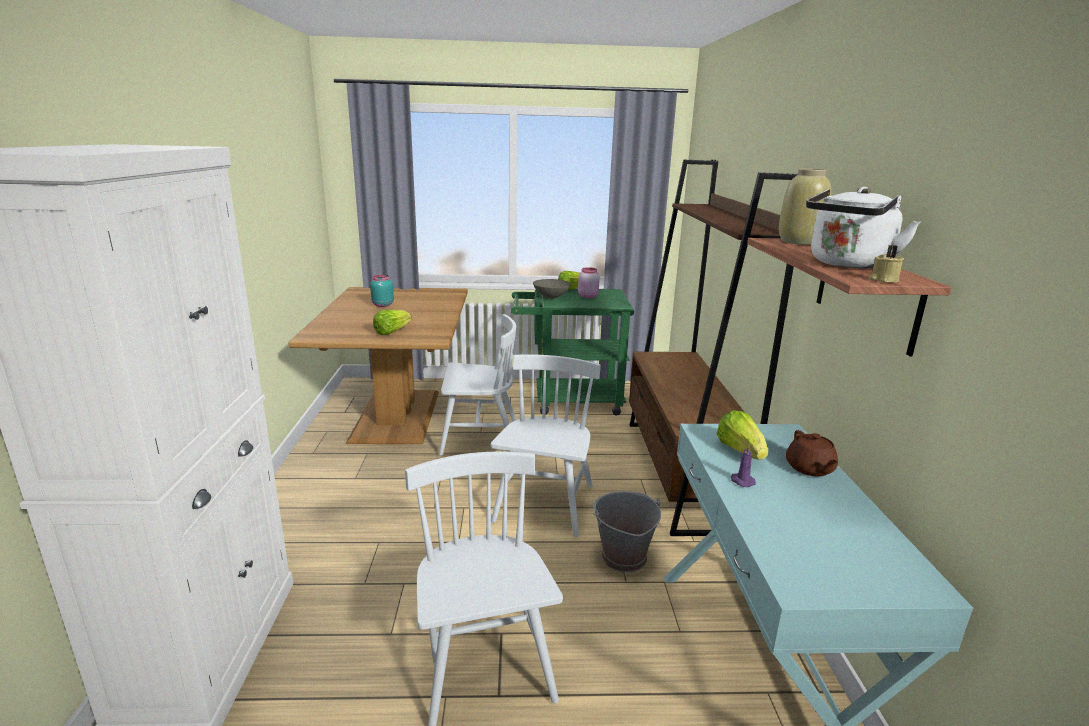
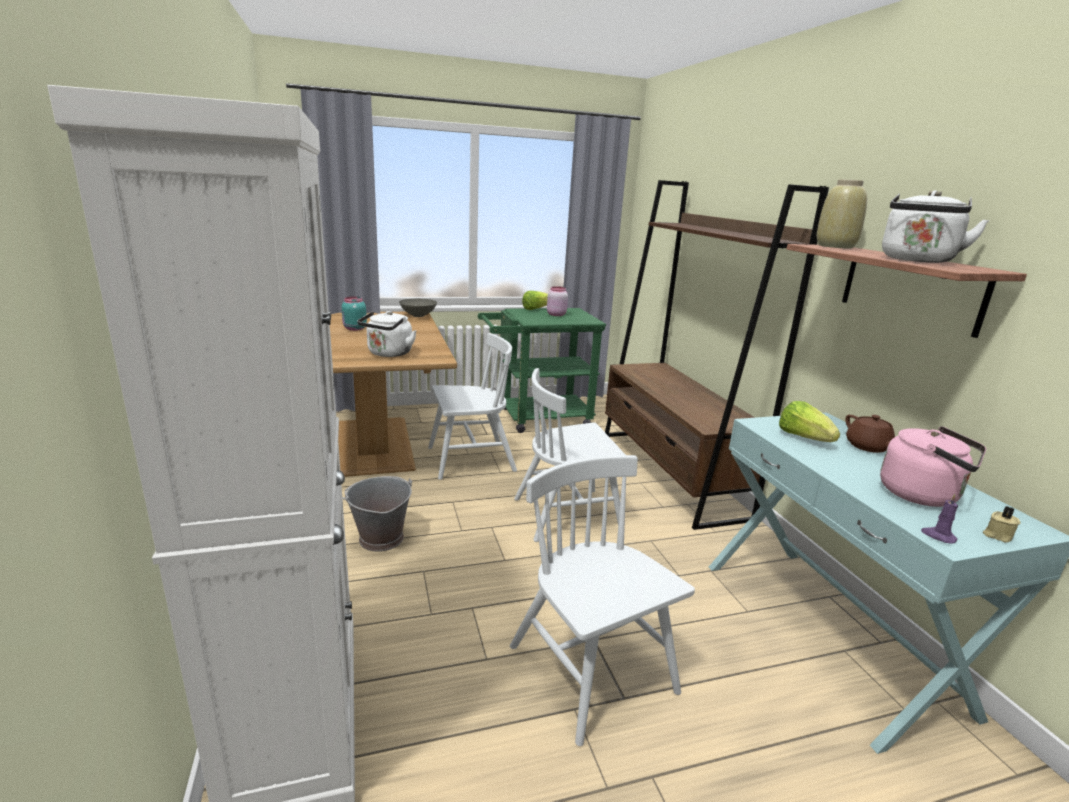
camera: 15 degrees left, 0 degrees up
(391, 332) = (388, 354): lettuce -> white kettle
(545, 504) = (567, 514): white chair -> white chair turned 105 degrees counterclockwise
(550, 297) = (523, 316): grey bowl -> grey bowl (417, 315)
(623, 557) = (664, 553): grey bucket -> grey bucket (380, 538)
(741, 481) = (827, 462): purple candle -> purple candle (938, 536)
(821, 531) = (923, 495): none -> pink kettle
(883, 280) = (973, 269): beige candle -> beige candle (996, 535)

